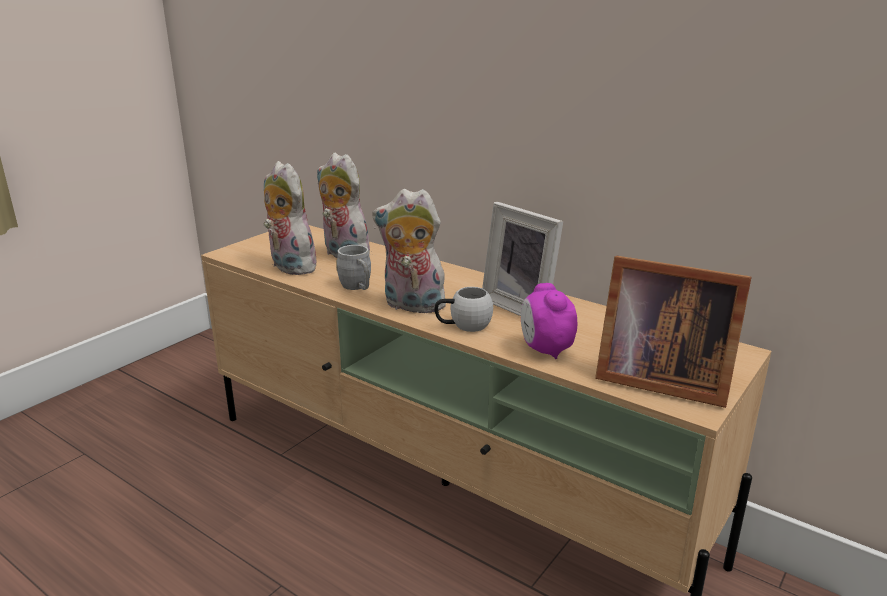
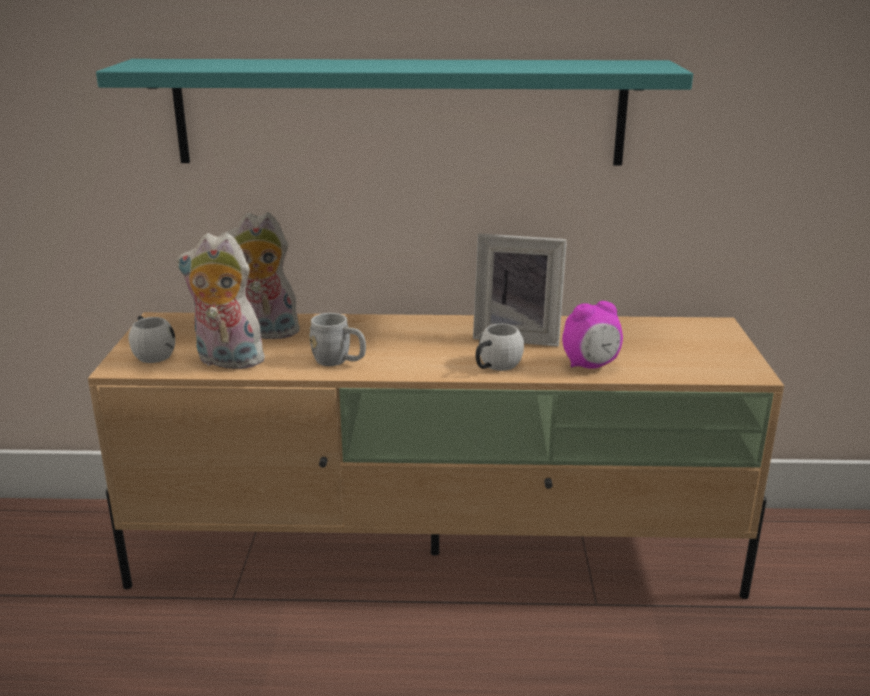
camera: 35 degrees left, 0 degrees up
(257, 249) = (151, 353): none -> white mug
(411, 306) = (421, 363): plush toy -> none
(469, 82) = (399, 112): none -> turquoise shelf
(545, 350) = (590, 365): alarm clock -> alarm clock turned 60 degrees counterclockwise
(658, 378) = (698, 361): picture frame -> none

